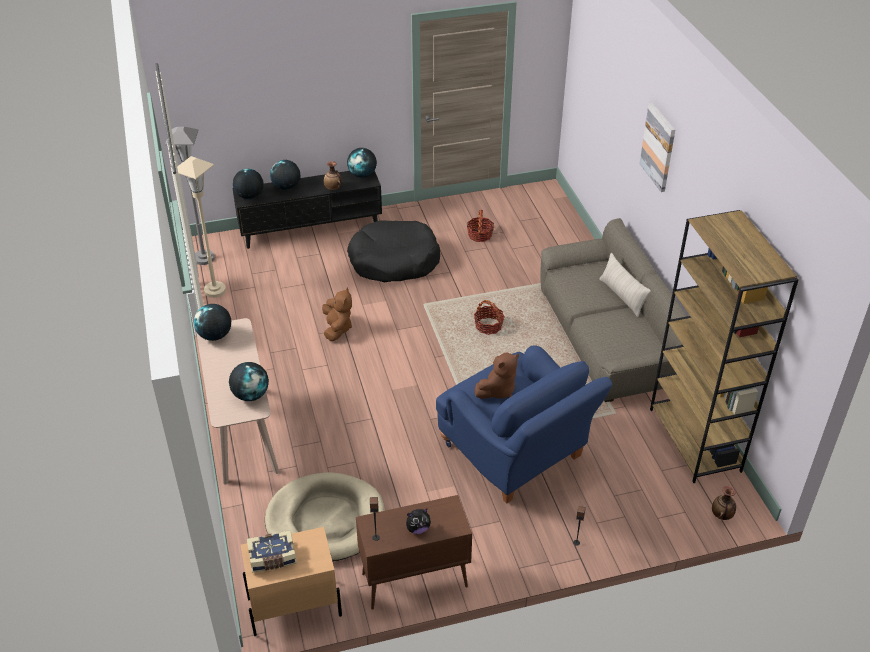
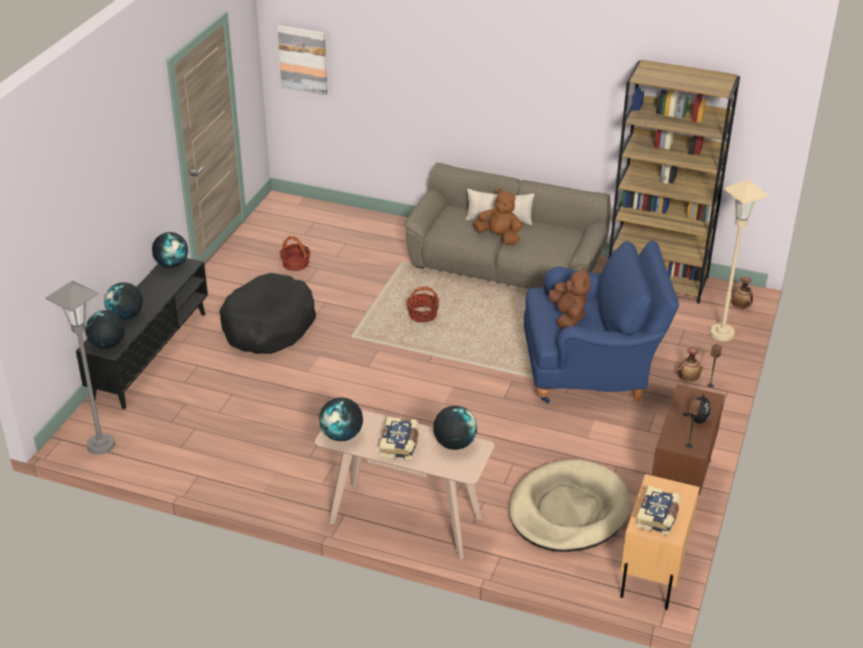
camera: 55 degrees left, 5 degrees down
(215, 290) = (166, 458): beige floor lamp -> beige floor lamp (722, 334)
(227, 368) = (400, 445): none -> book
(333, 188) = (169, 289): vase -> vase (688, 379)
(337, 328) = (324, 401): brown plush toy -> brown plush toy (499, 237)
(658, 147) = (481, 66): picture -> picture (303, 59)

